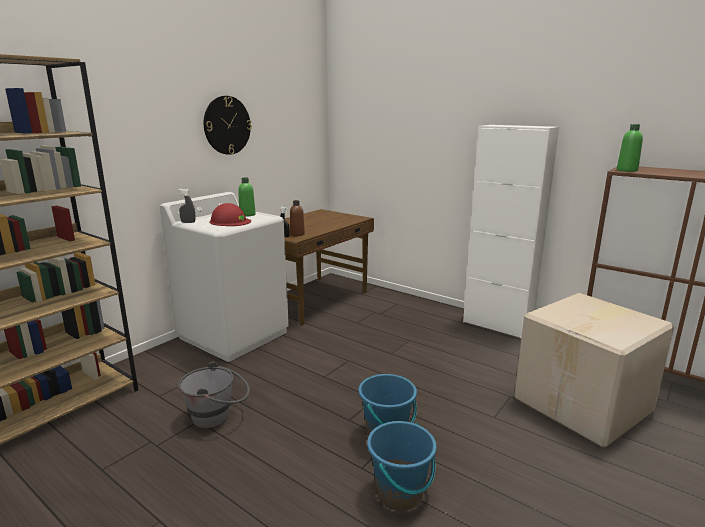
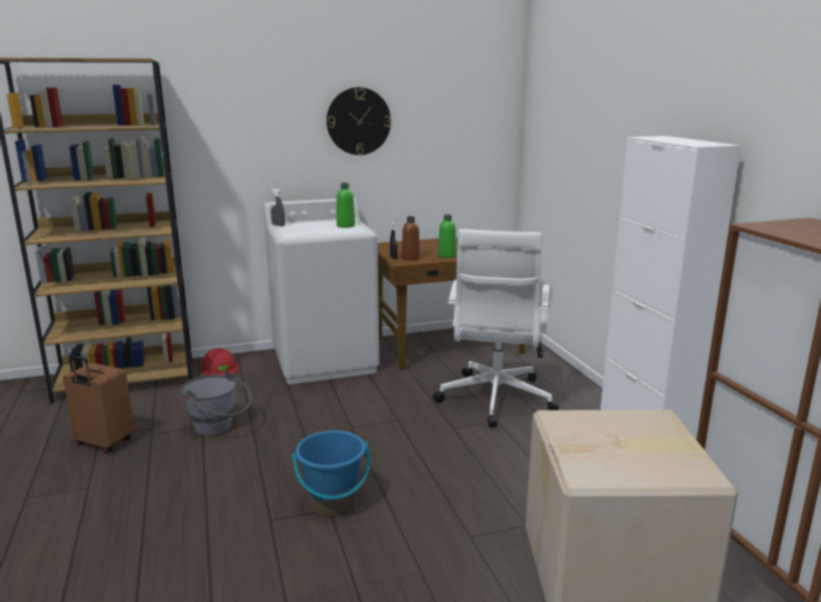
camera: 35 degrees right, 0 degrees up
(116, 474) = (103, 443): none -> brown suitcase
(230, 221) = (314, 230): red hard hat -> red hard hat (219, 368)
(390, 327) = (495, 400): none -> white office chair
(400, 493) = (270, 557): blue bucket -> none
(627, 170) = (768, 226): green bottle -> green bottle (446, 256)

